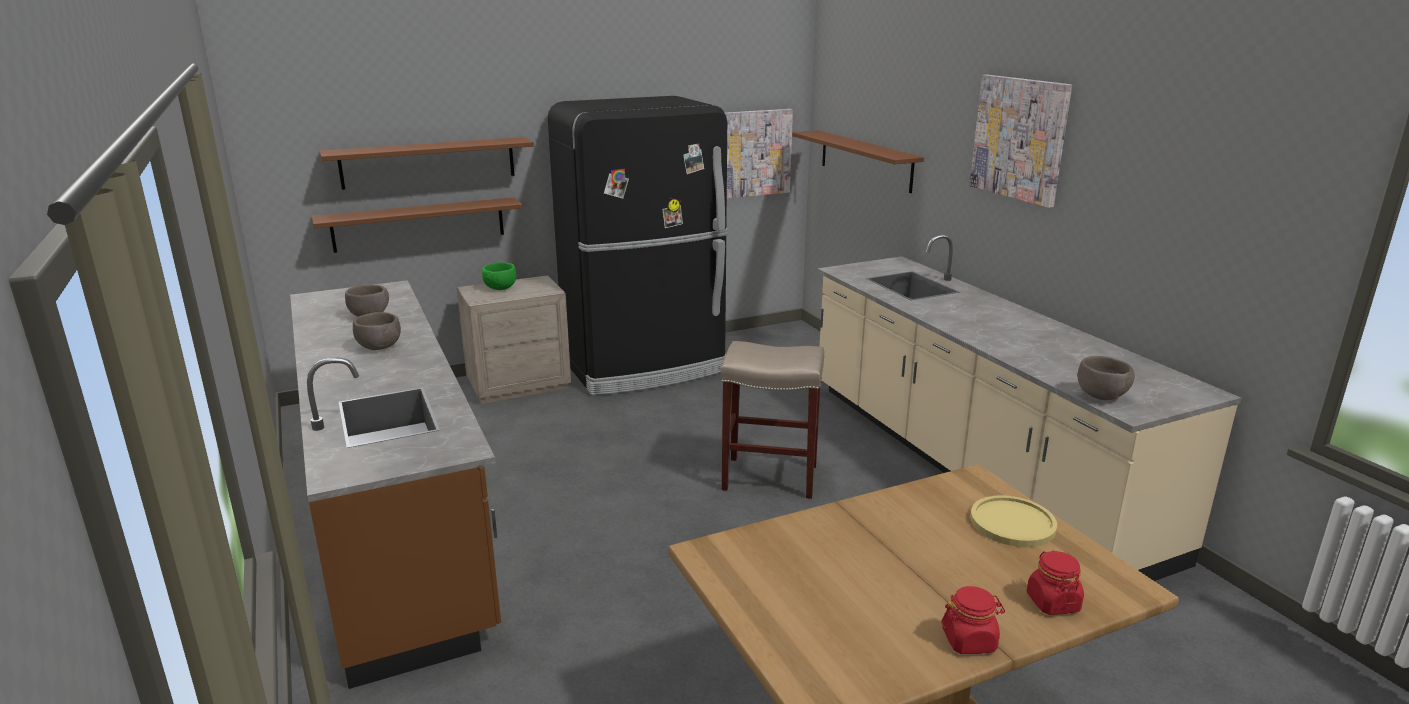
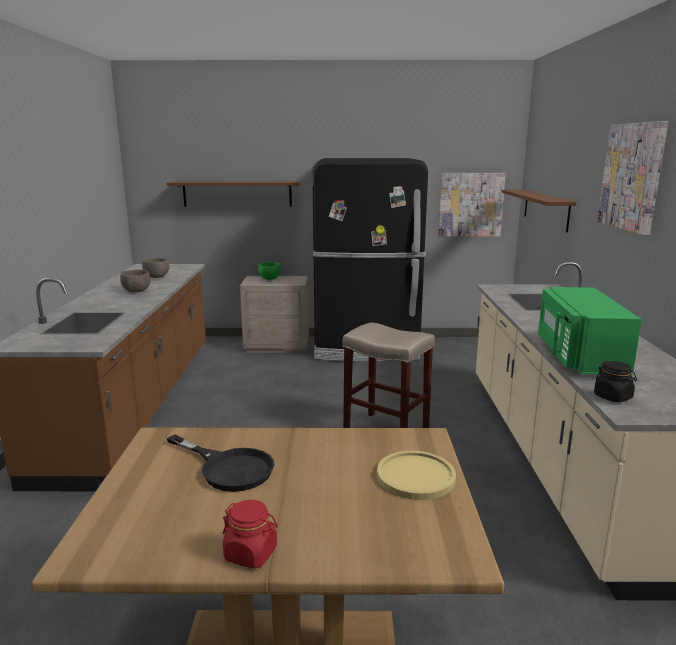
camera: 25 degrees right, 5 degrees down
(419, 224) = (229, 233): brown shelf -> none
(834, 564) = (228, 468): none -> black frying pan
(1025, 354) = (578, 356): none -> green microwave
(1052, 602) = (366, 547): red jar -> none
(1101, 396) = (613, 397): brown bowl -> black jar

